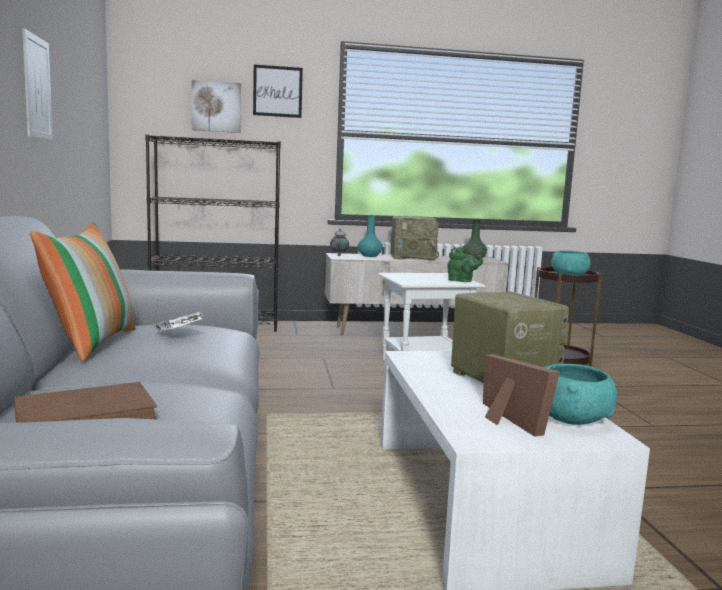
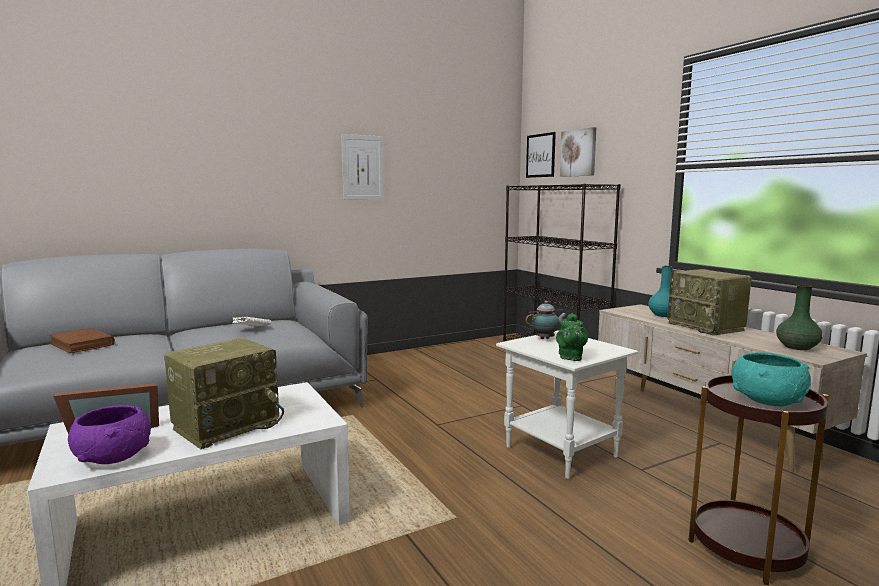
camera: 70 degrees right, 0 degrees up
(91, 343) = (232, 323): pillow -> none
(277, 91) = (624, 129): picture -> picture (540, 155)
(339, 255) = (630, 309): teapot -> teapot (546, 339)
(571, 418) = (113, 456): turquoise bowl -> purple bowl

